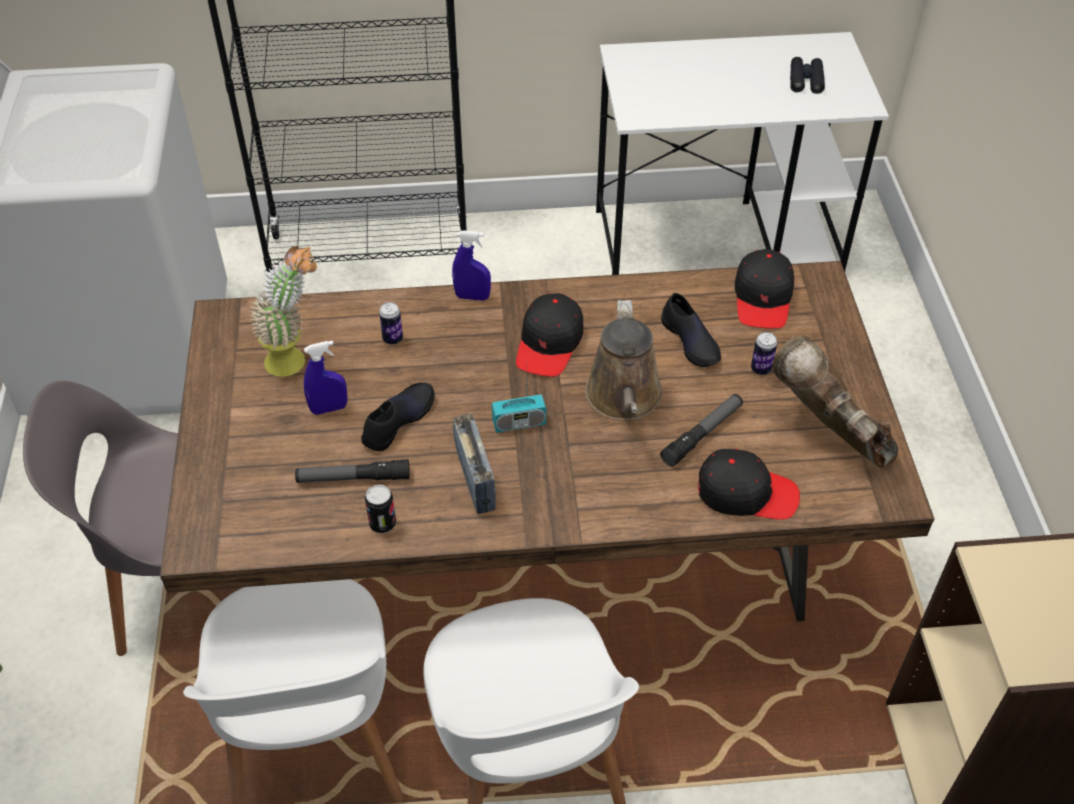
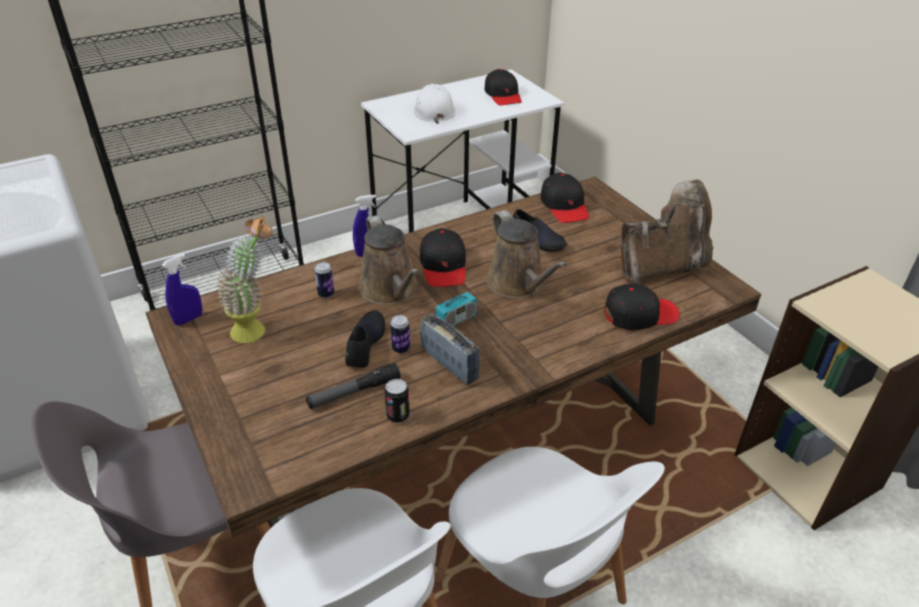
camera: 25 degrees left, 10 degrees down
(329, 408) = (304, 352): blue spray bottle -> blue spray bottle (189, 319)
(468, 358) = (391, 290): none -> brown watering can
(689, 84) = (434, 110): none -> white hard hat
(702, 434) = (585, 290): flashlight -> none
(761, 369) = (593, 244): can -> can (401, 349)
(806, 80) = (503, 95): black binoculars -> black cap
(827, 434) = (662, 267): brown boot -> brown boot turned 135 degrees clockwise

